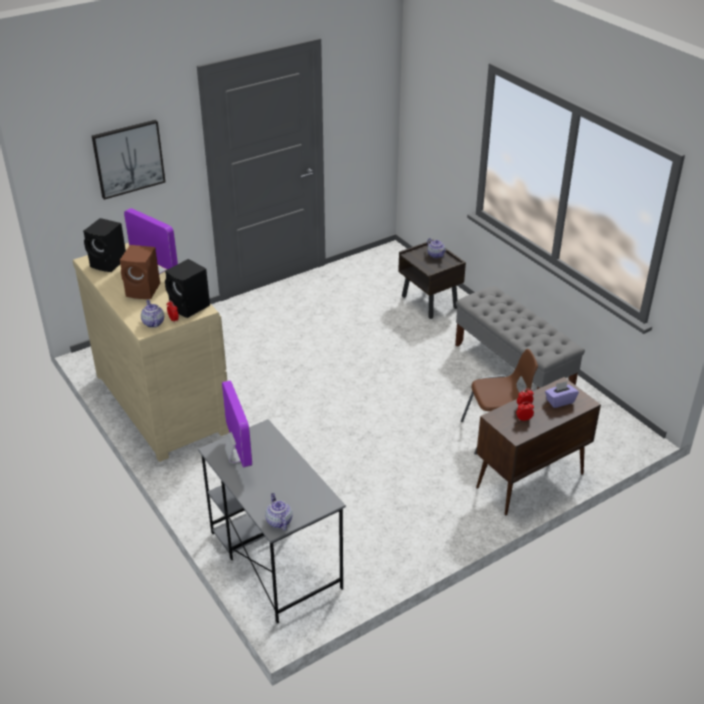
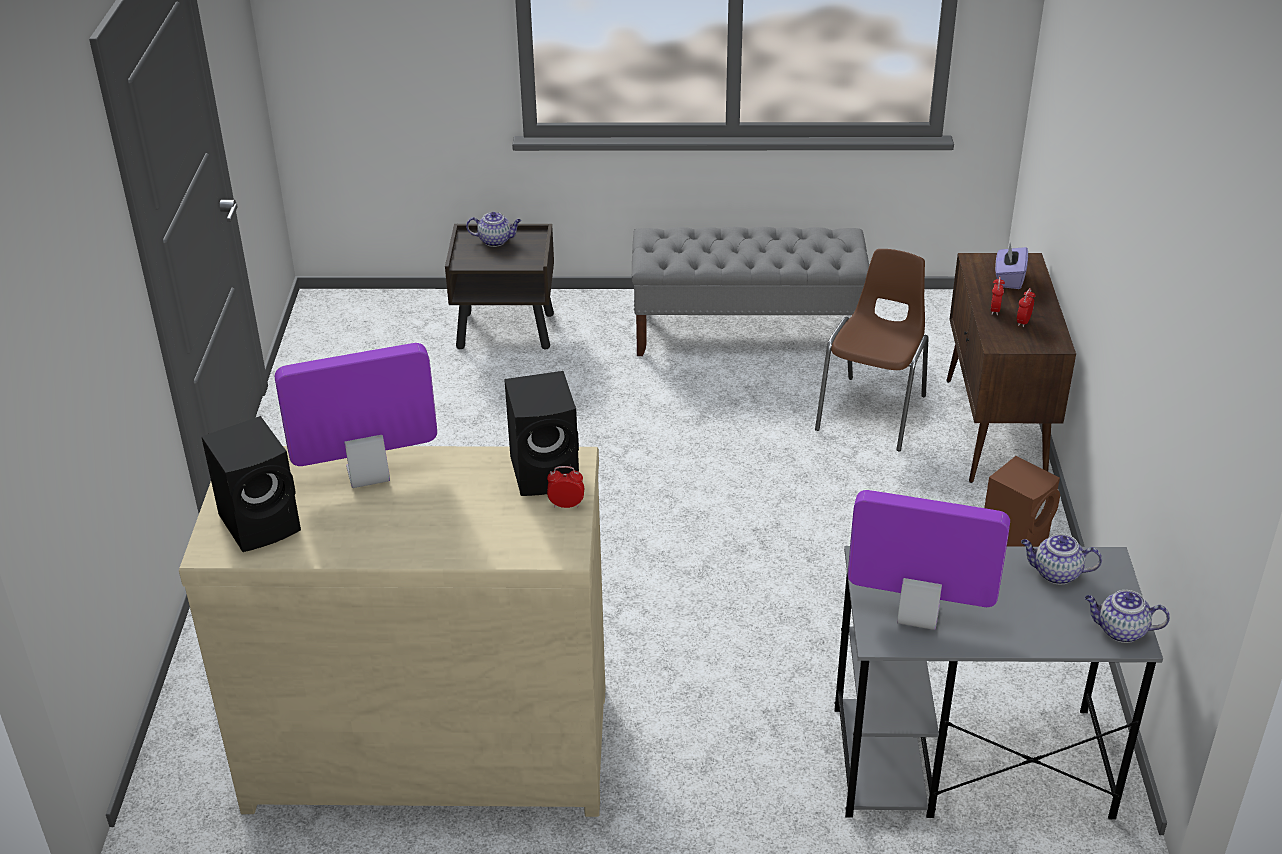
camera: 55 degrees left, 0 degrees up
(128, 158) = (75, 307): picture -> none
(144, 290) = (422, 509): brown speaker -> brown speaker (1016, 535)
(153, 323) = (550, 533): teapot -> teapot (1055, 573)

